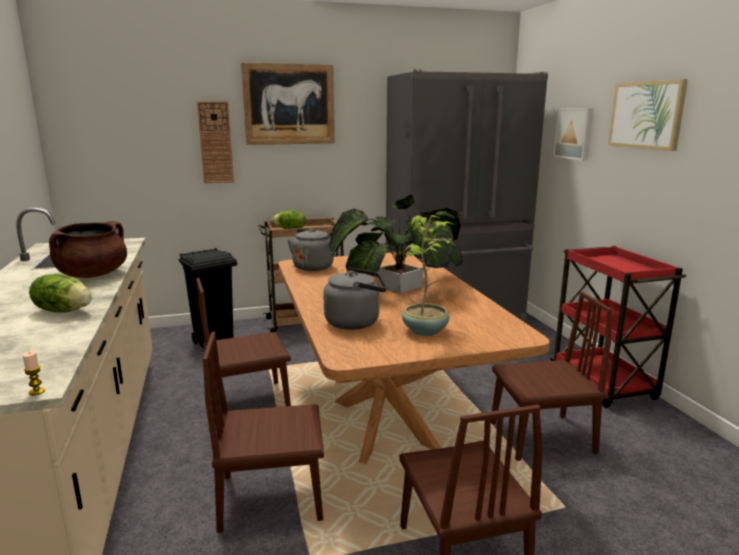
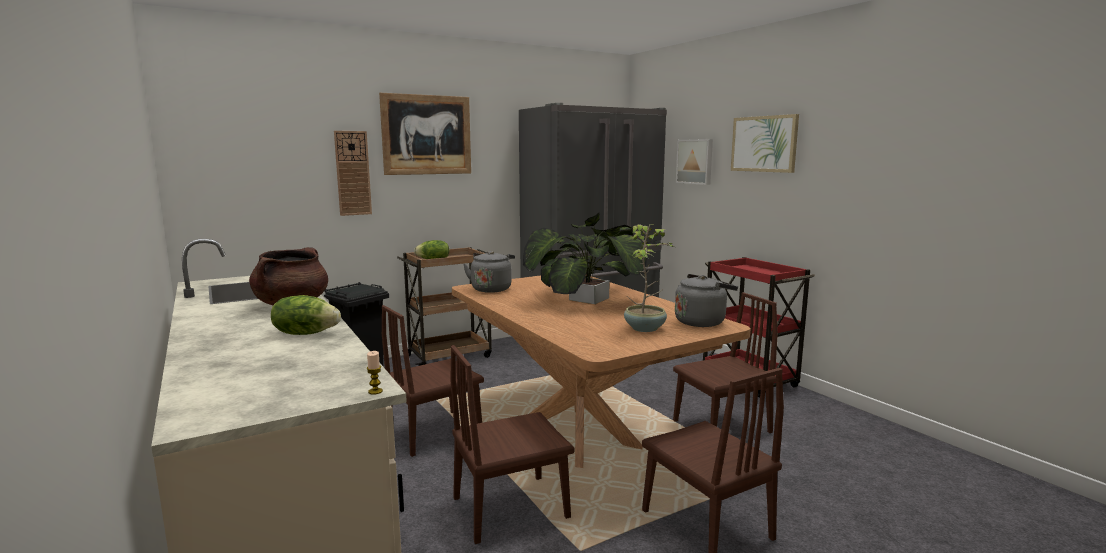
camera: 15 degrees left, 5 degrees down
(356, 322) = (578, 327): grey kettle -> grey kettle (702, 322)

